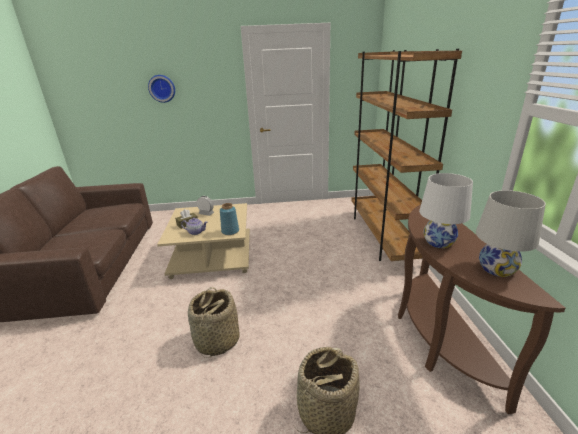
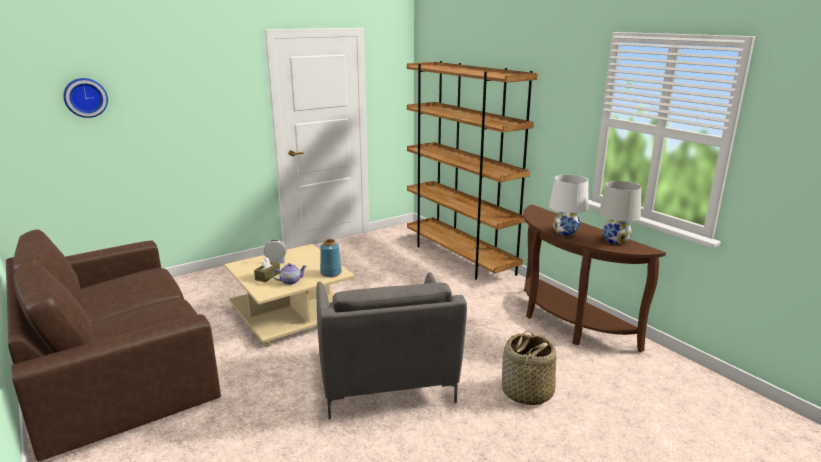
camera: 30 degrees left, 5 degrees down
(162, 88) = (161, 107): wall clock -> wall clock (85, 97)
(216, 340) = (385, 380): basket -> grey armchair

